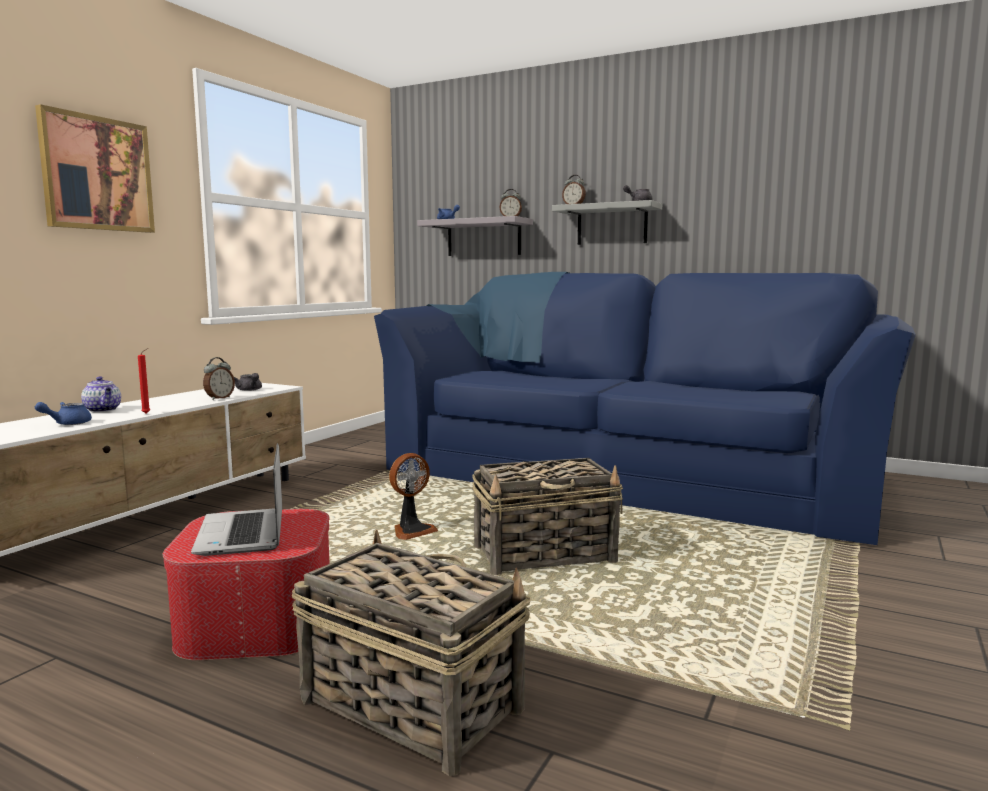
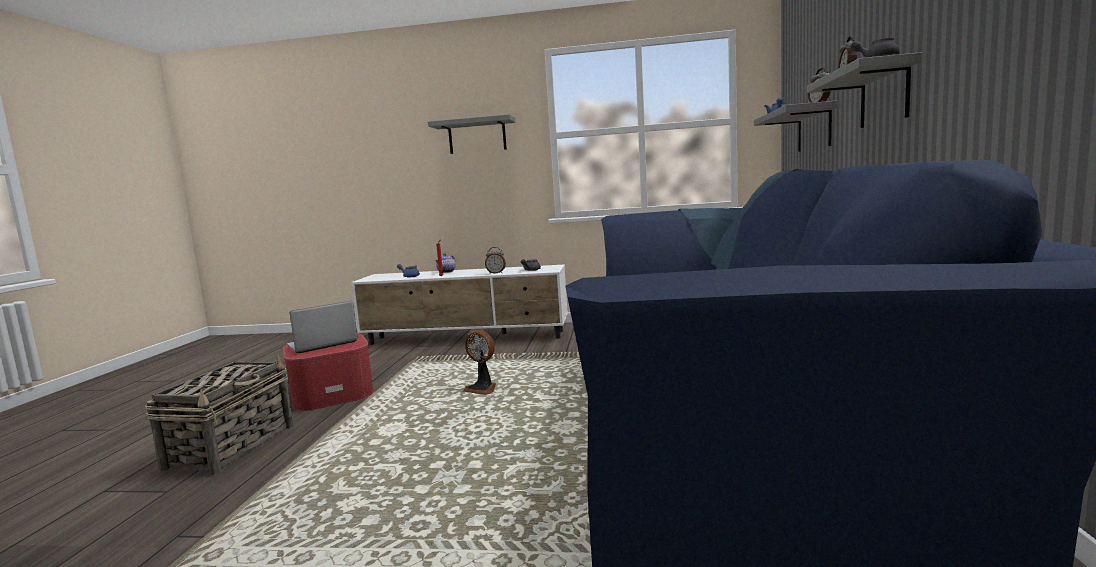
camera: 70 degrees right, 0 degrees up
(97, 174) = (477, 136): picture -> grey shelf
(546, 554) = (457, 436): basket -> none

